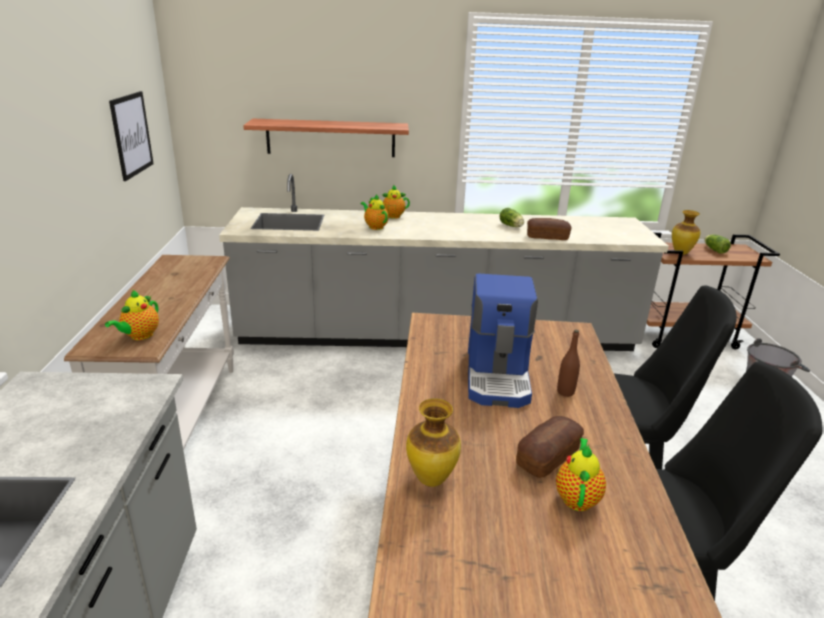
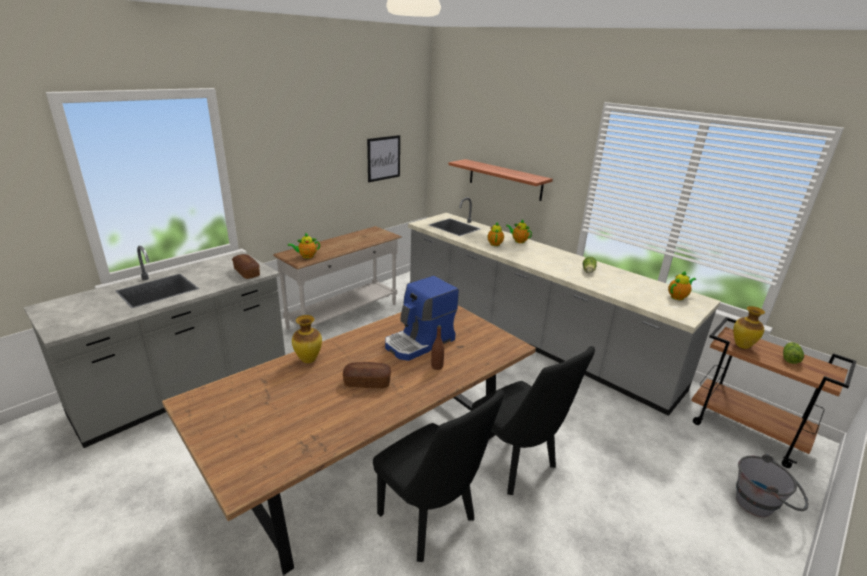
camera: 45 degrees right, 0 degrees up
(547, 237) = (598, 286): bread -> bread (247, 272)
(577, 497) = (345, 402): teapot -> teapot (678, 297)

